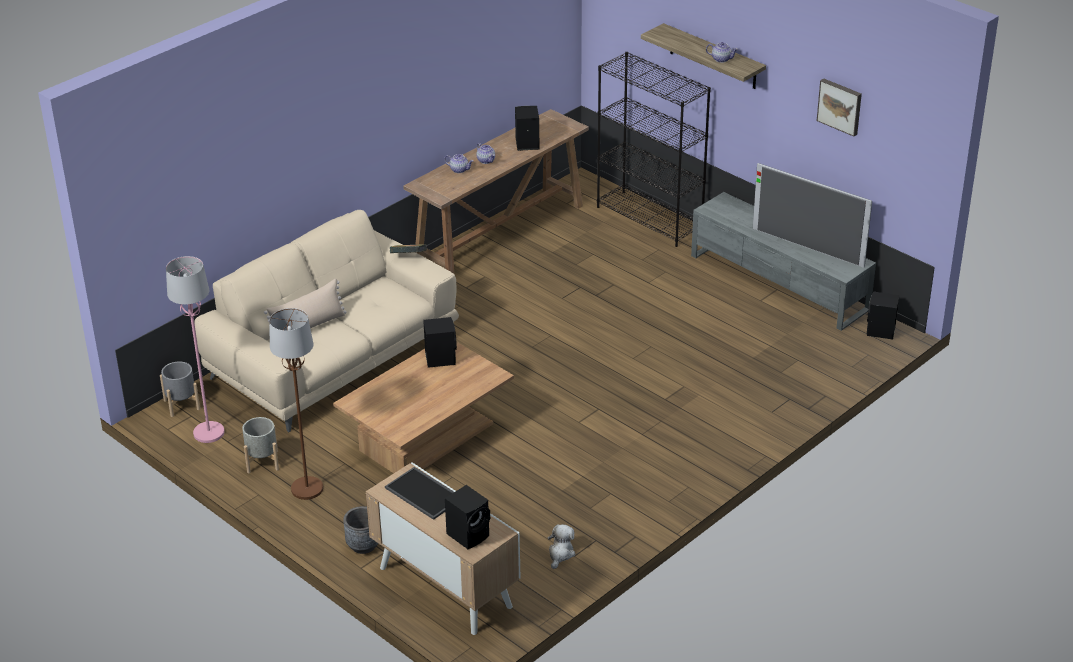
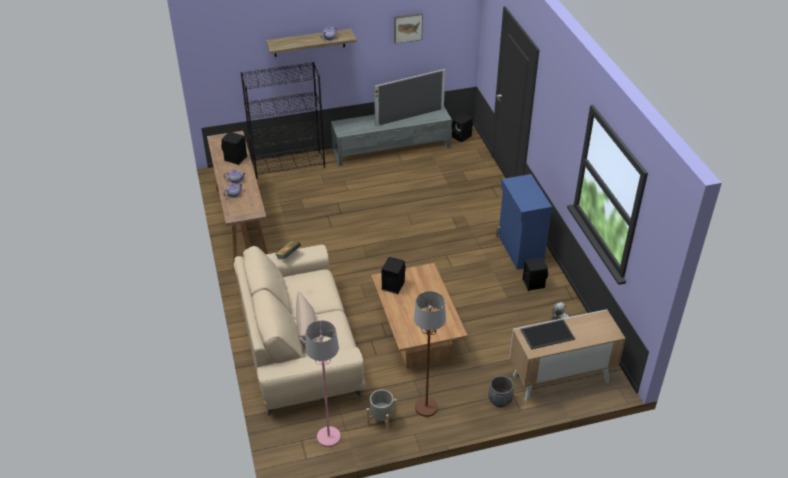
camera: 60 degrees left, 5 degrees up
(181, 405) = (284, 441): grey planter -> none
(469, 534) = (597, 329): black speaker -> black speaker (533, 283)
(673, 470) = (519, 250): none -> blue cabinet

